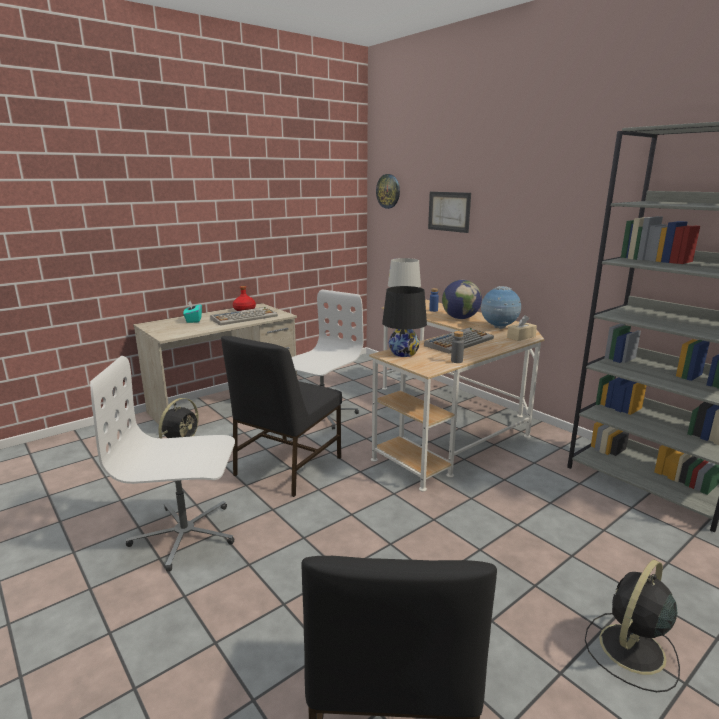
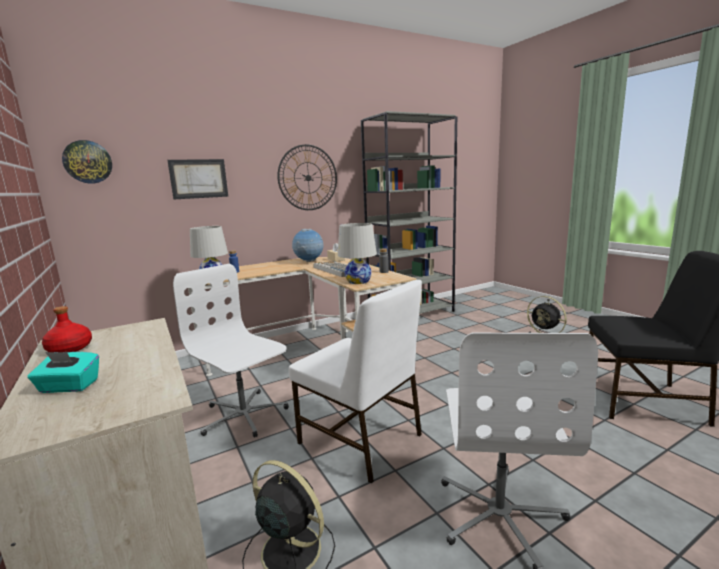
camera: 80 degrees left, 5 degrees down
(244, 317) = (124, 345): keyboard -> none
(286, 467) = (361, 440): black chair -> white chair
(403, 353) = (358, 281): black table lamp -> white table lamp
(460, 318) = (271, 267): globe -> none
(556, 222) = (308, 178): none -> wall clock

